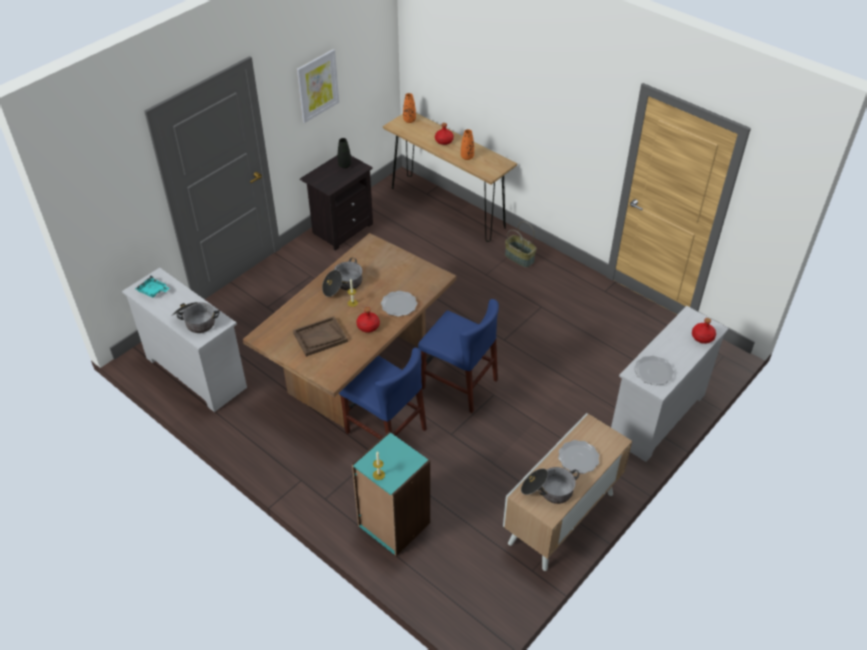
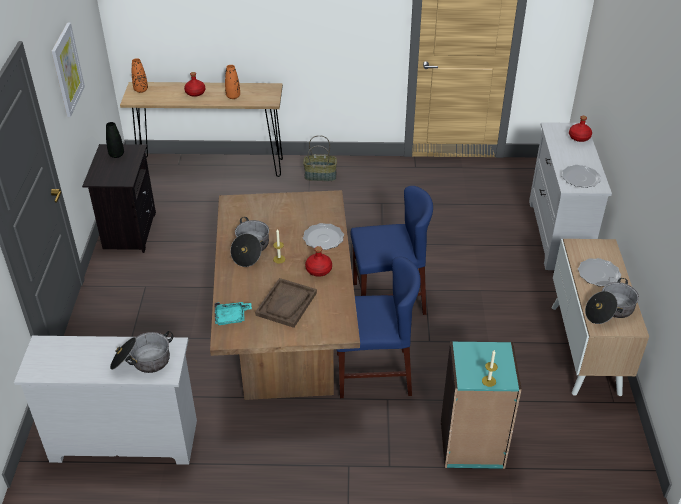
camera: 40 degrees left, 5 degrees down
(153, 291) = (54, 361): turquoise tray -> turquoise tray (231, 317)

